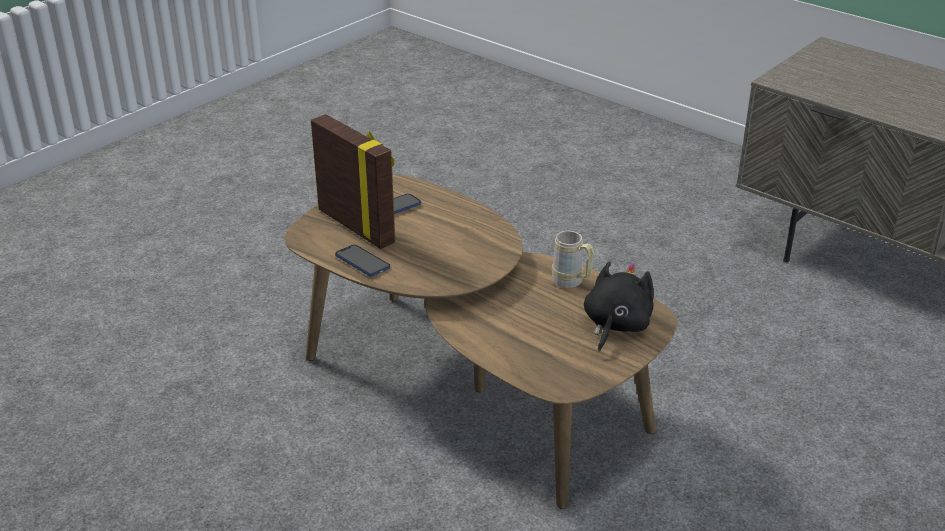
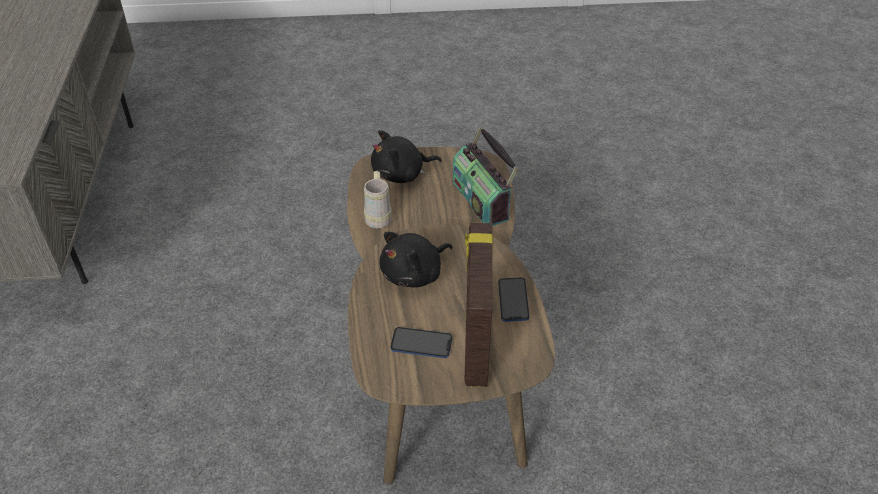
camera: 135 degrees left, 10 degrees up
(460, 238) = (414, 274): none -> black plush toy
(510, 348) = (482, 199): none -> radio

